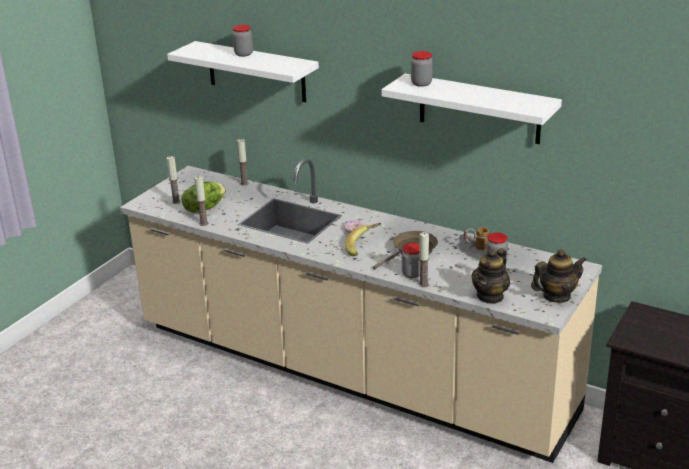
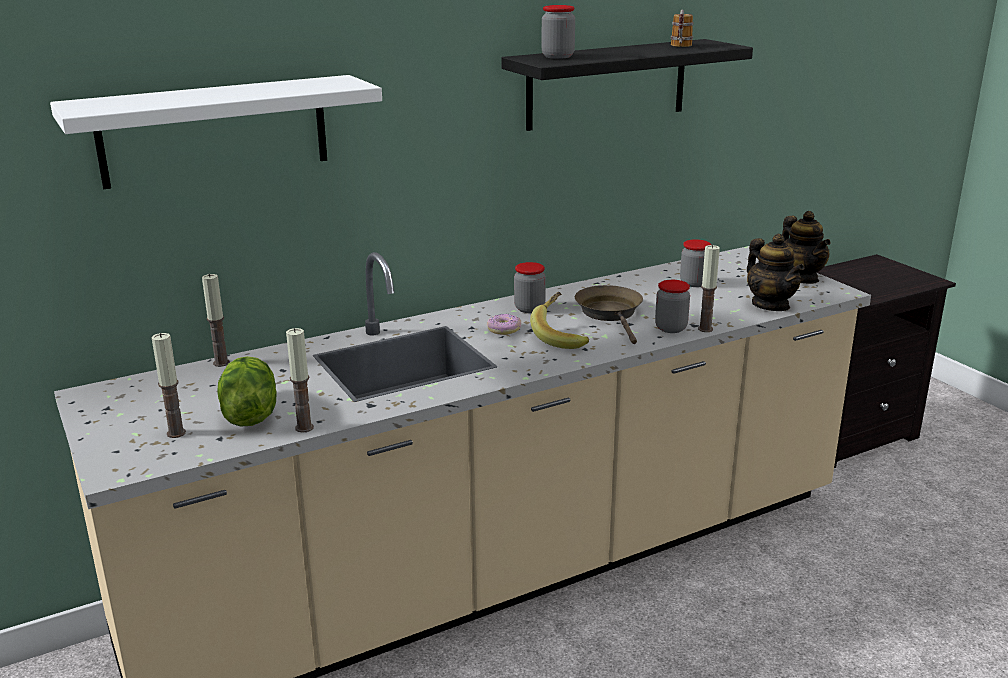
camera: 60 degrees left, 5 degrees down
(243, 54) = (211, 91): jar -> jar (529, 308)
(476, 248) = (645, 282): mug -> mug (680, 47)
(479, 109) = (607, 84): white shelf -> black shelf
(556, 296) = (801, 278): teapot -> teapot turned 150 degrees clockwise

